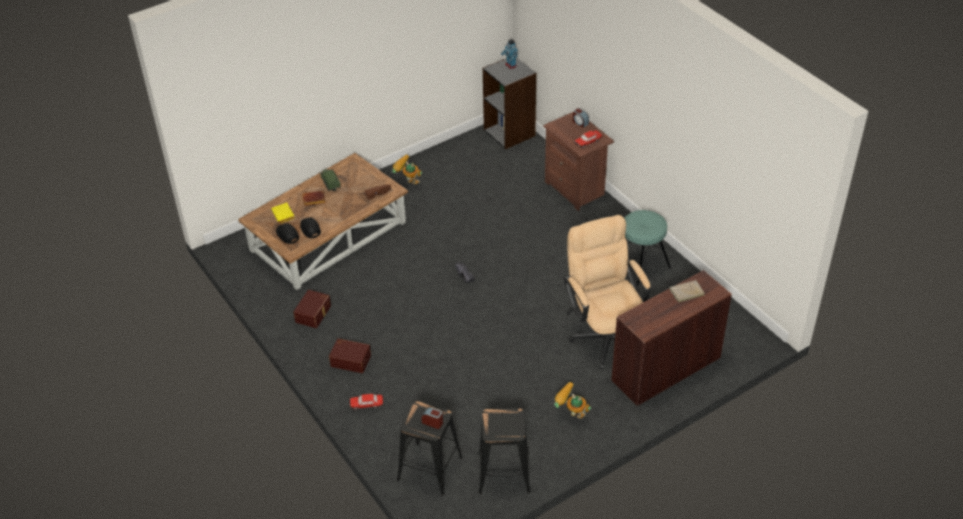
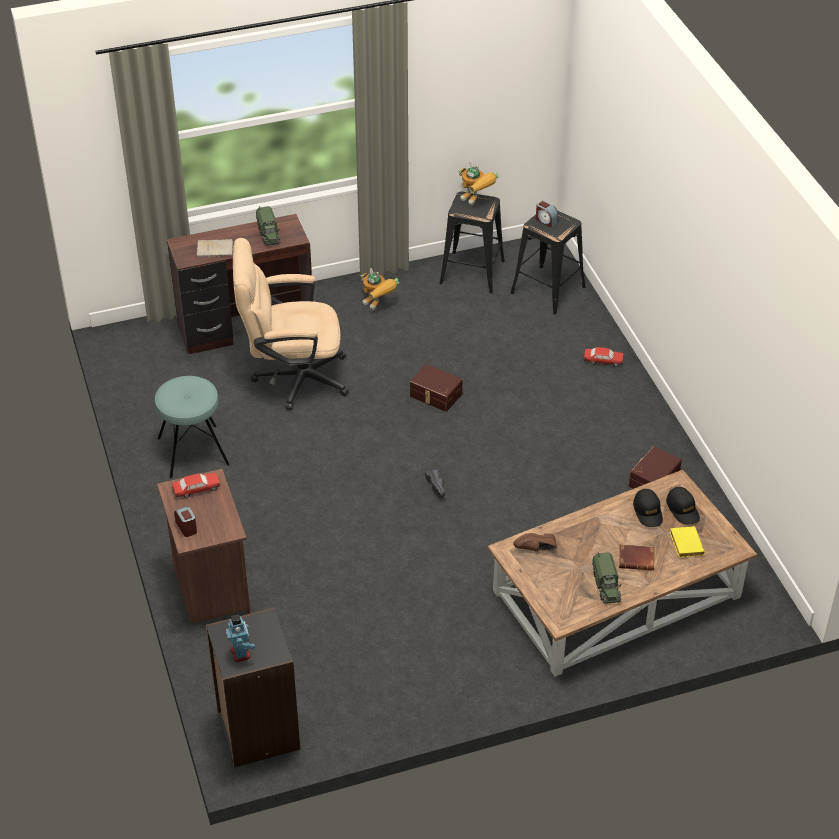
camera: 165 degrees left, 0 degrees up
(351, 360) = (613, 412): brown storage box -> brown storage box (435, 395)
(407, 183) = (469, 665): toy robot -> toy robot (476, 201)
(604, 333) = (292, 378): beige office chair -> beige office chair turned 90 degrees clockwise
(654, 316) = (268, 234): none -> toy truck

